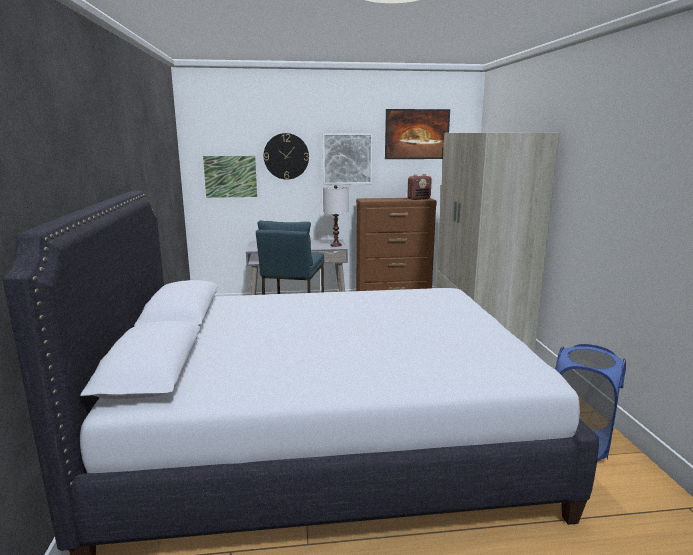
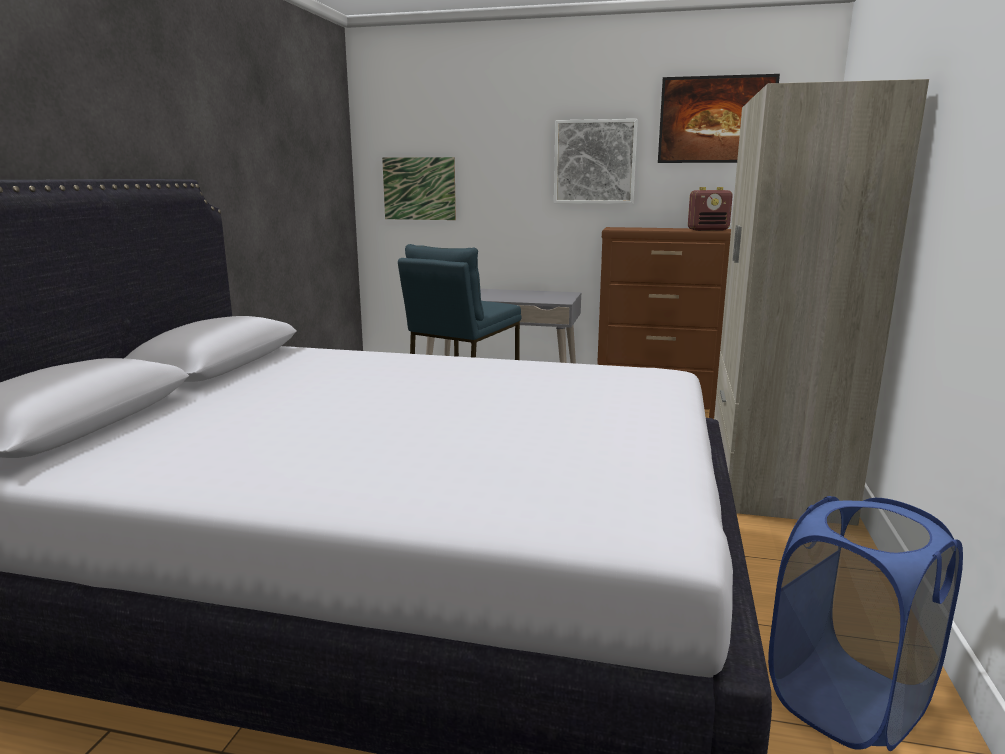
camera: 20 degrees right, 0 degrees up
(286, 156) = (500, 158): wall clock -> none
(335, 245) = (559, 299): white table lamp -> none

